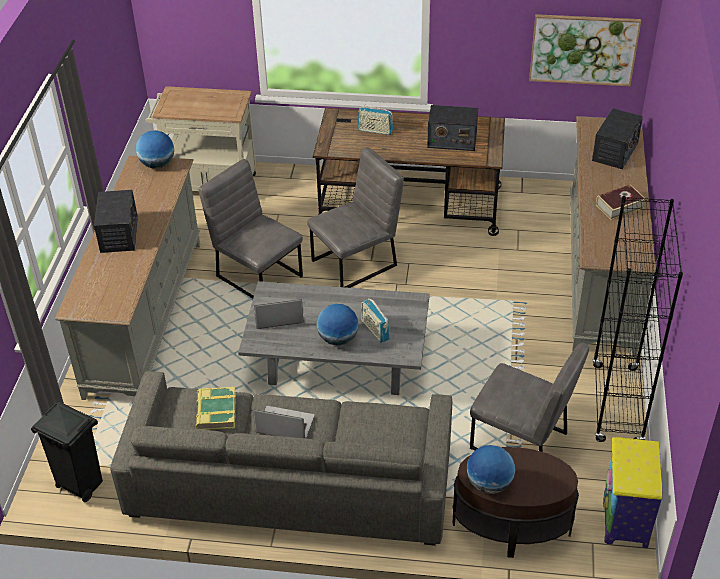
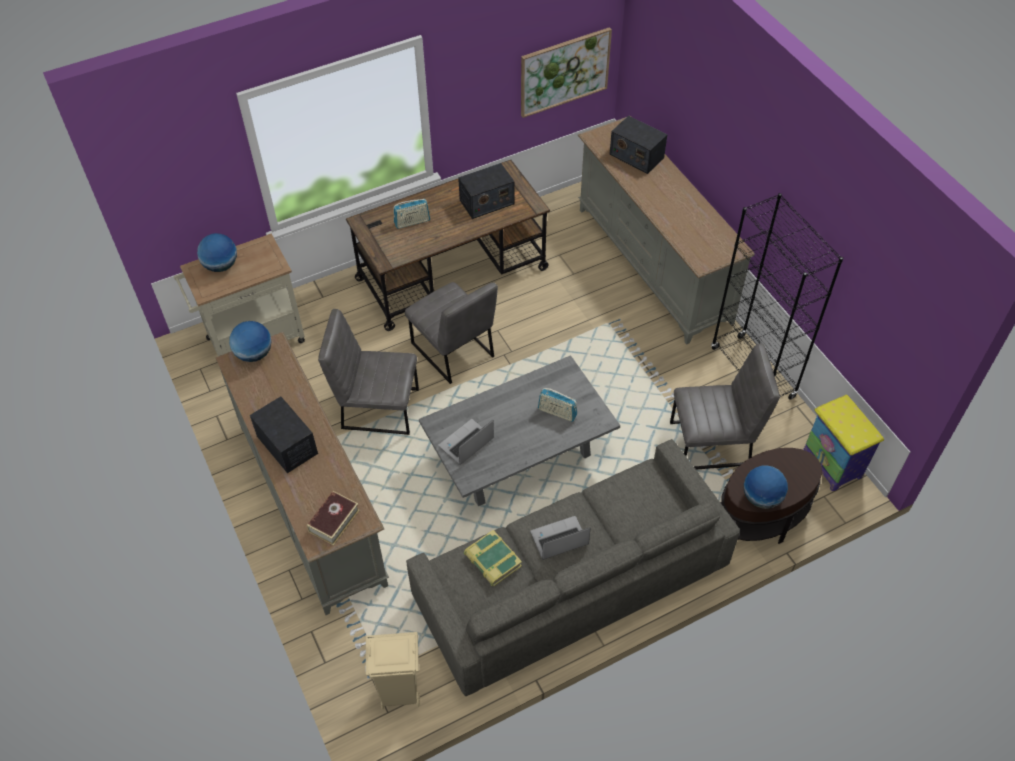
camera: 35 degrees left, 10 degrees up
(80, 485) = (400, 693): black trash can -> beige trash can
(338, 339) = (535, 437): globe -> globe (221, 265)
(356, 262) = (453, 351): grey chair -> grey chair turned 120 degrees clockwise
(615, 152) = (636, 156): radio -> radio turned 135 degrees clockwise
(619, 206) = (682, 206): book -> book (334, 521)

